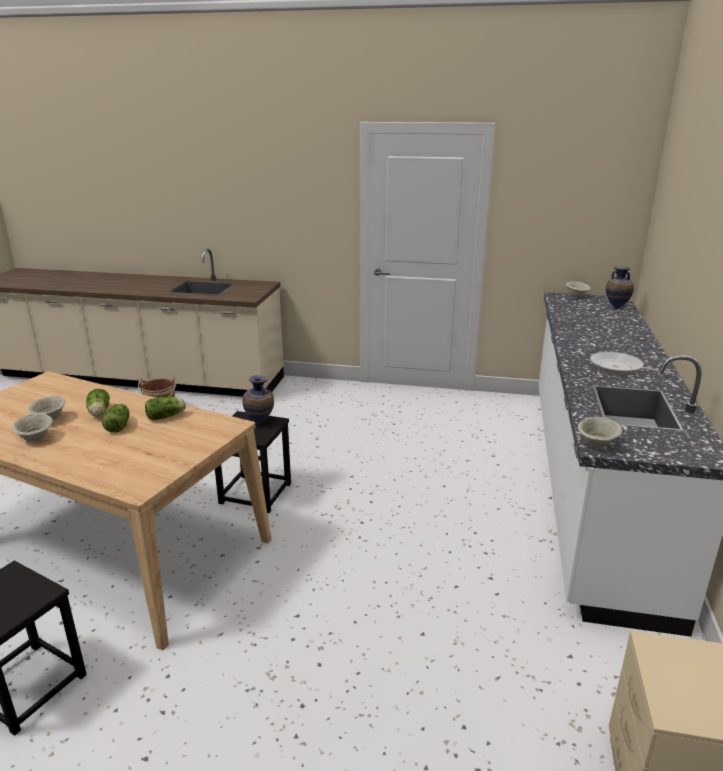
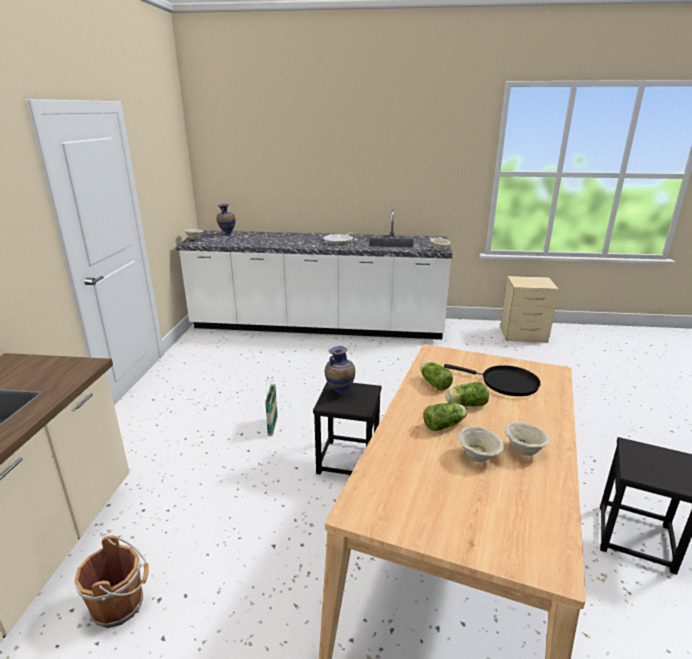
camera: 95 degrees left, 0 degrees up
(137, 452) = (505, 383): none -> black frying pan
(325, 453) = (272, 426): none -> basket

